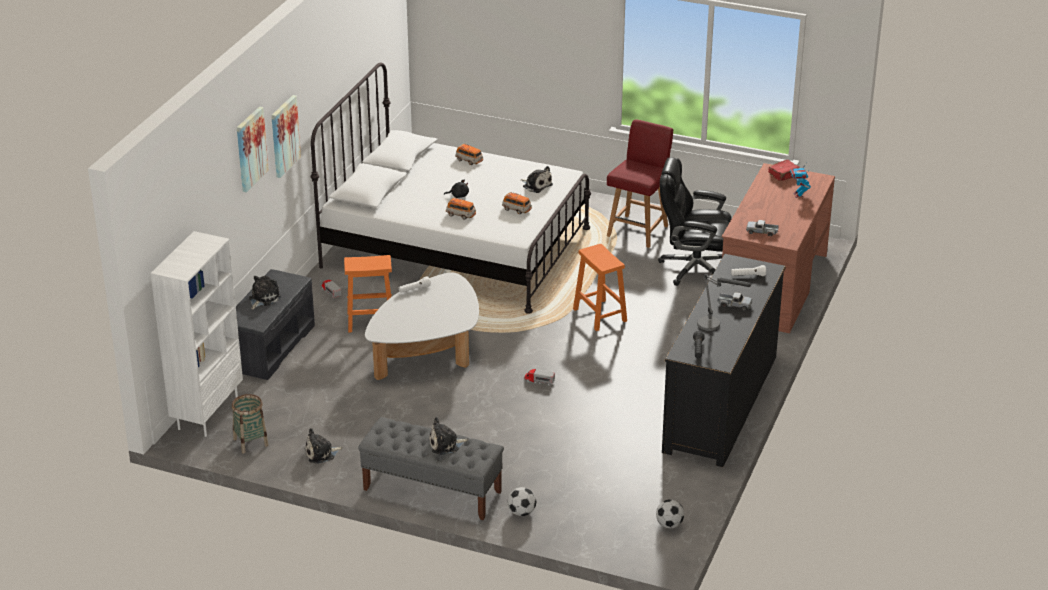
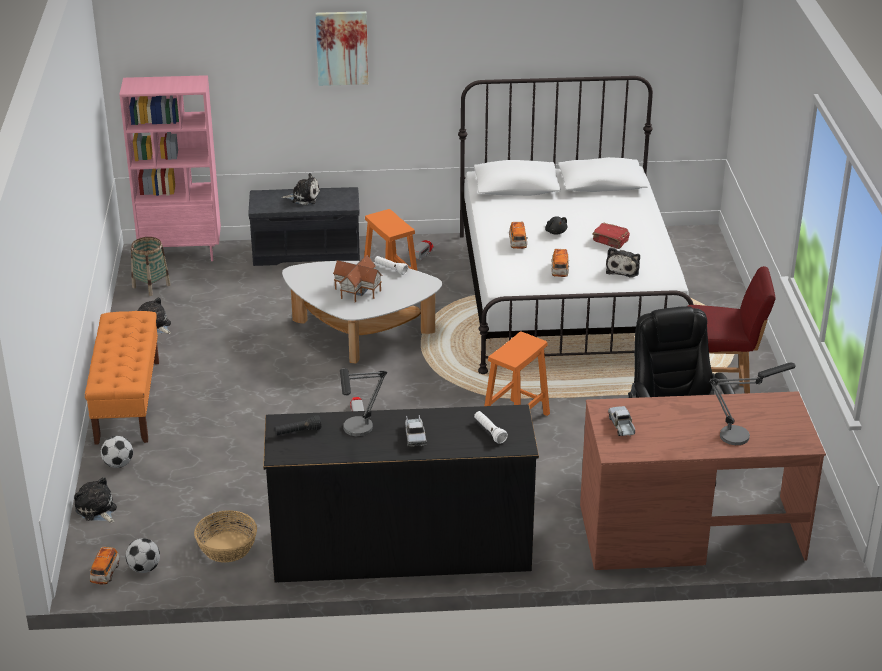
camera: 65 degrees right, 0 degrees up
(207, 413) = (181, 253): white bookcase -> pink bookcase
(284, 136) = (415, 66): picture -> none
(432, 490) = (128, 401): grey bench -> orange bench
(433, 311) = (359, 290): none -> toy house
(446, 444) = (123, 357): plush toy -> plush toy (97, 510)
(469, 161) = (633, 219): toy car -> toy car (105, 573)
(668, 480) = (226, 547): none -> basket
(784, 175) = (782, 413): red book -> red book (611, 241)
(798, 195) = (743, 435): toy robot -> table lamp

